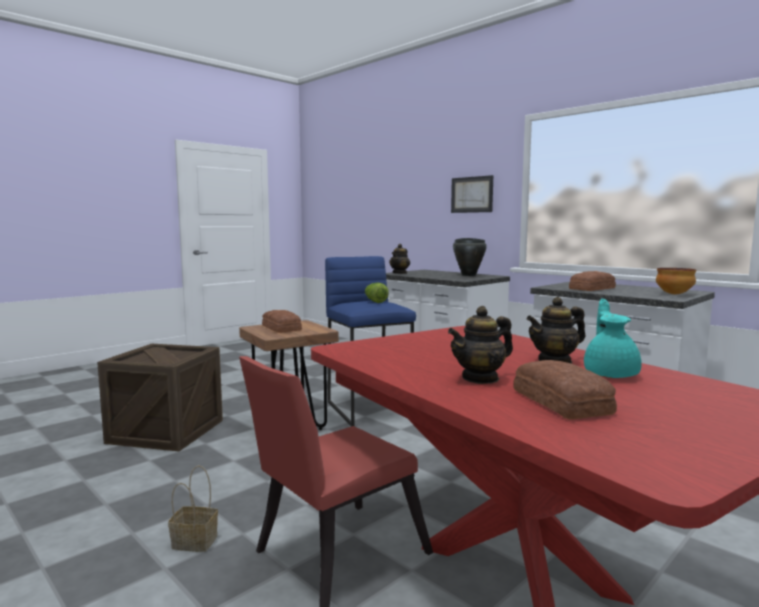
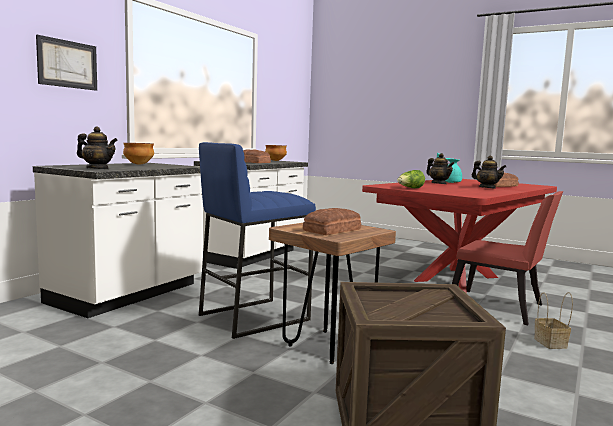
camera: 105 degrees left, 0 degrees up
(375, 301) = (264, 191): lettuce -> lettuce (410, 188)
(469, 275) = (138, 164): black cooking pot -> bowl

